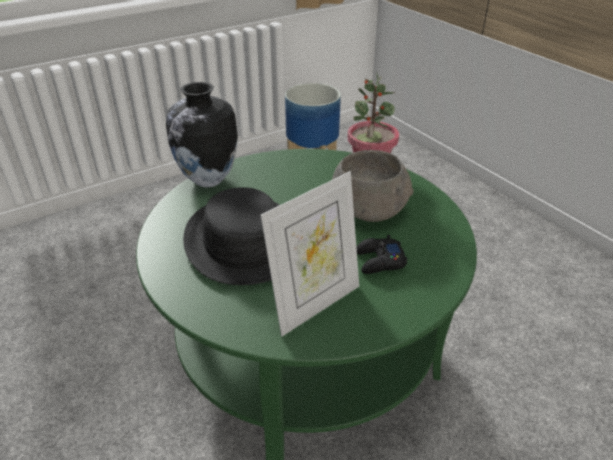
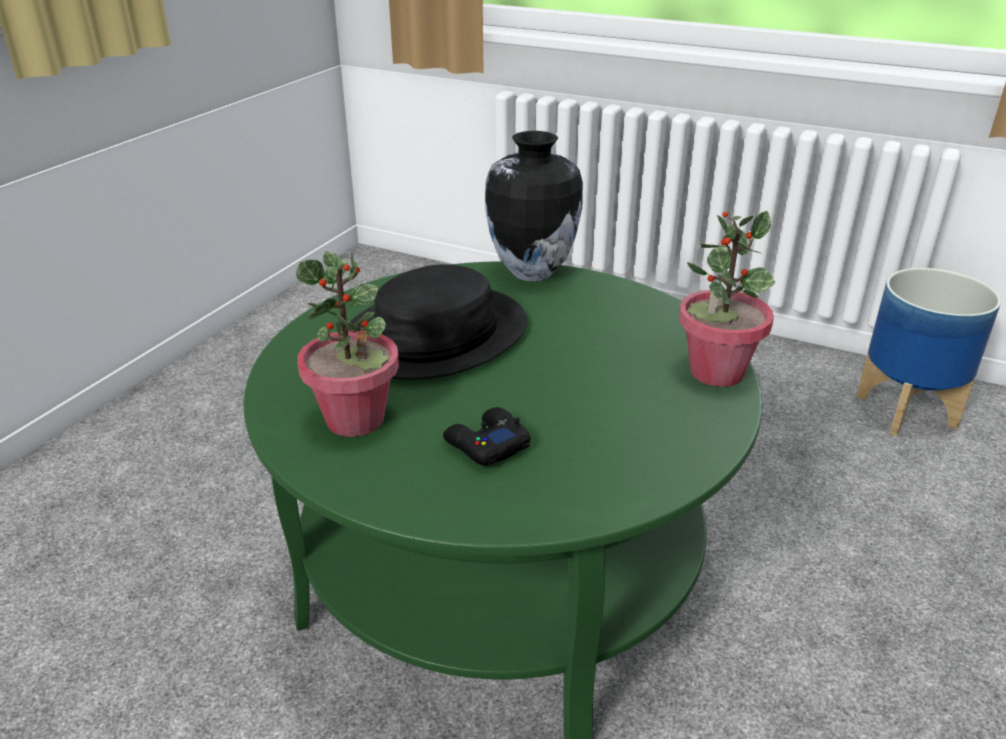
camera: 60 degrees right, 5 degrees down
(314, 304) = (356, 420): picture frame -> potted plant
(369, 209) = (603, 402): grey bowl -> none

